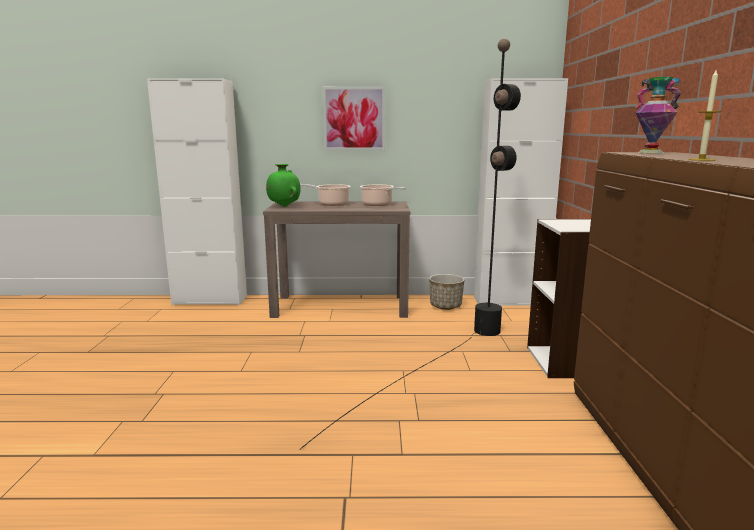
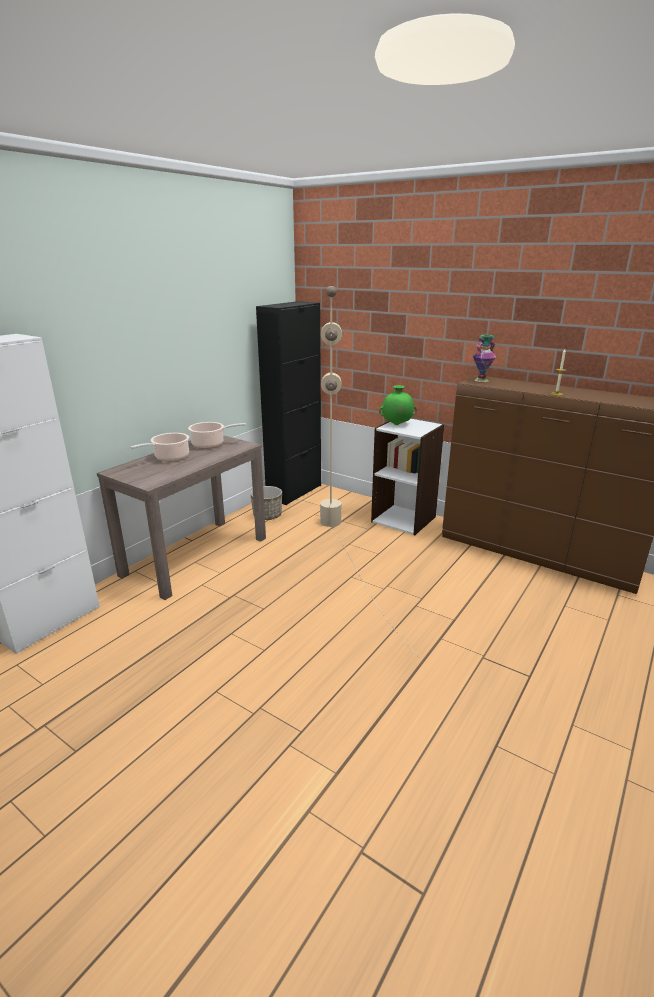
camera: 55 degrees left, 10 degrees up
(284, 206) = (141, 477): green vase -> green vase (396, 424)
(354, 119) = (157, 358): picture -> none
(447, 354) = (347, 550): black floor lamp -> beige floor lamp
(509, 301) = (294, 492): white cabinet -> black cabinet

